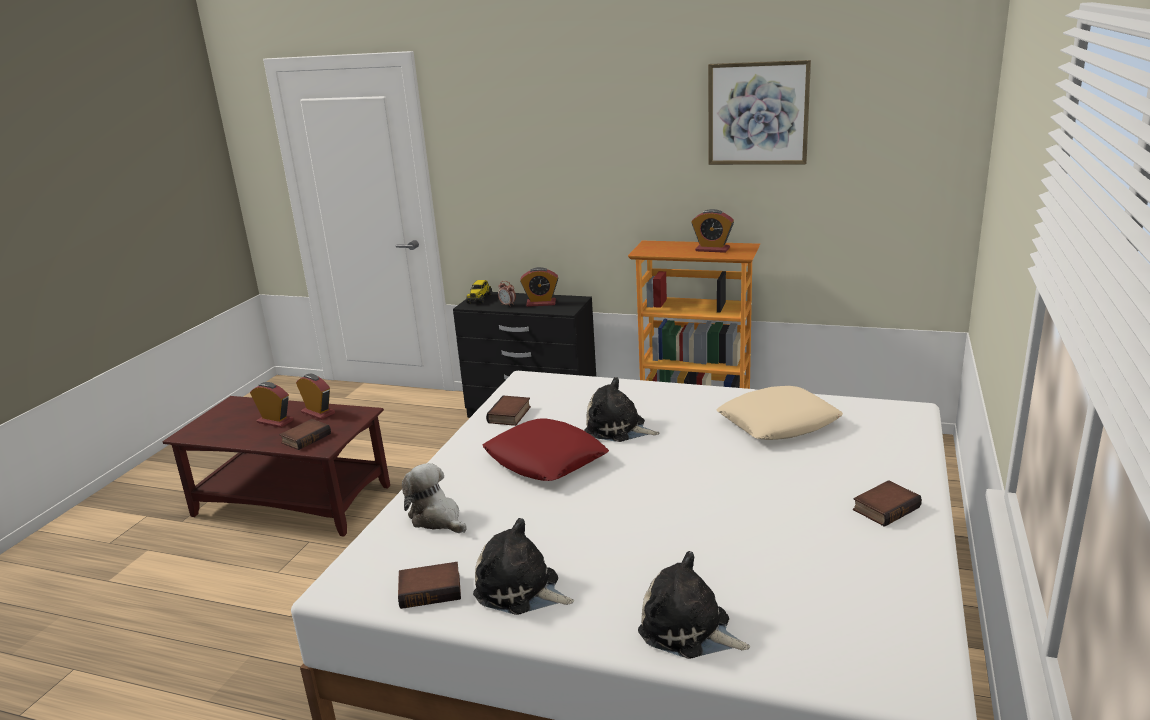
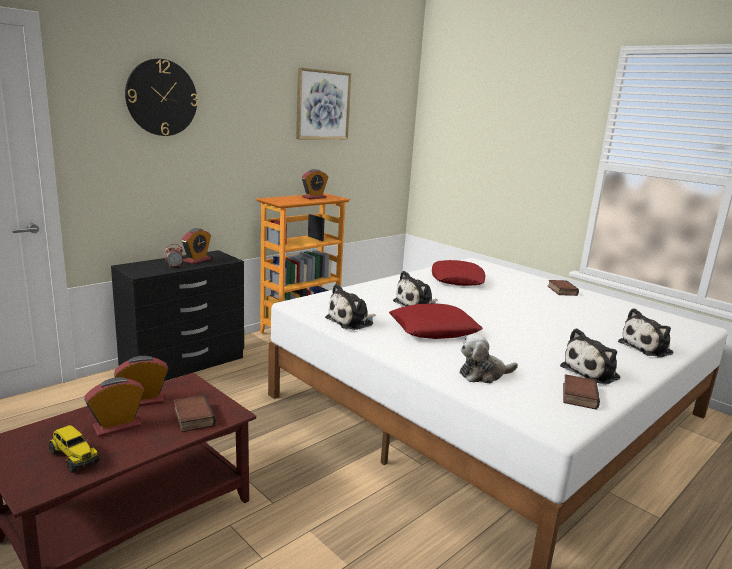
camera: 65 degrees left, 5 degrees down
(479, 298) = (134, 268): toy truck -> toy truck (74, 457)
(510, 415) = (352, 321): book -> plush toy
(524, 120) = (161, 98): none -> wall clock
(778, 422) = (457, 279): beige pillow -> red pillow

